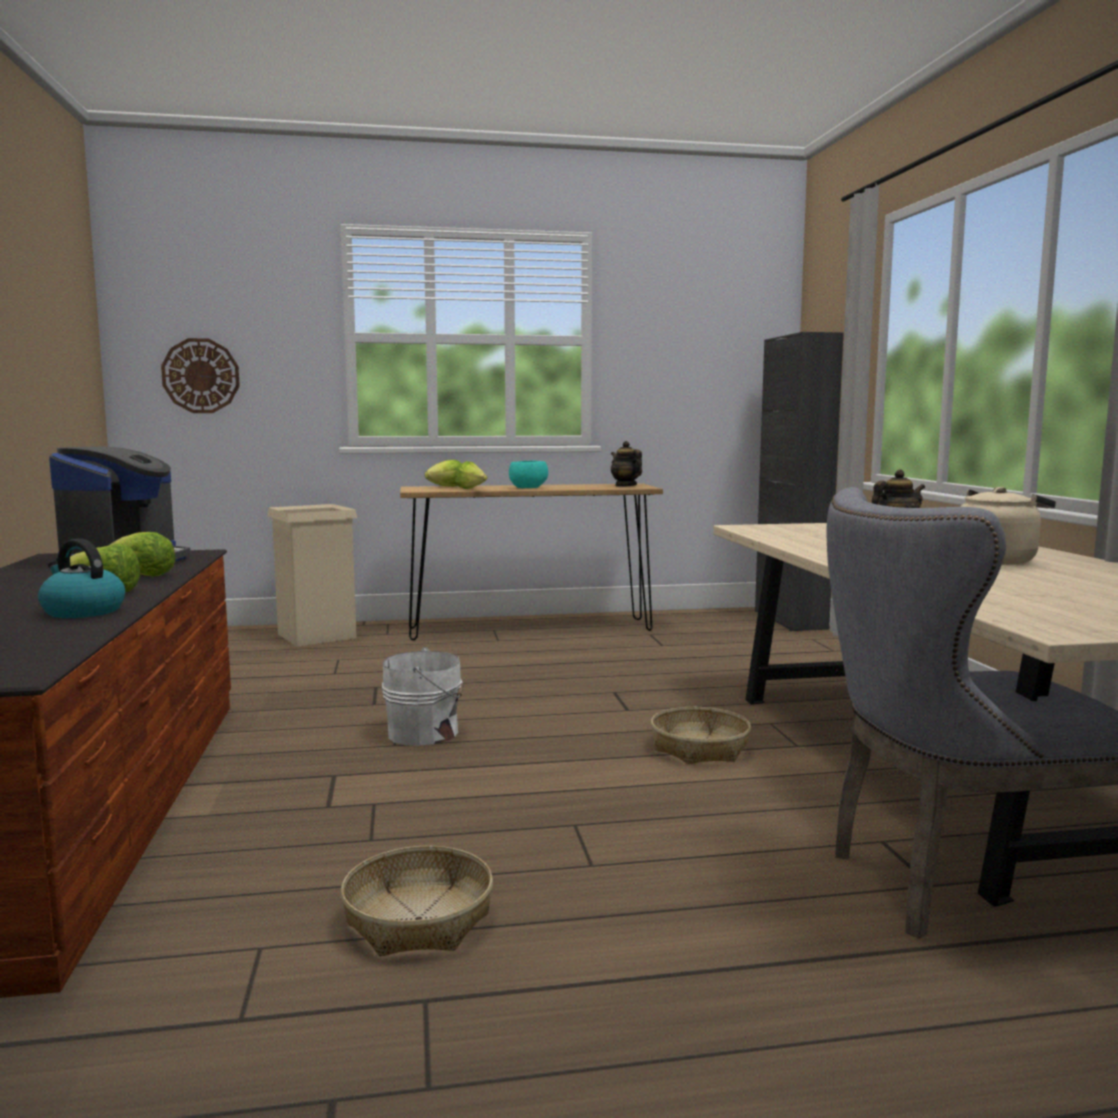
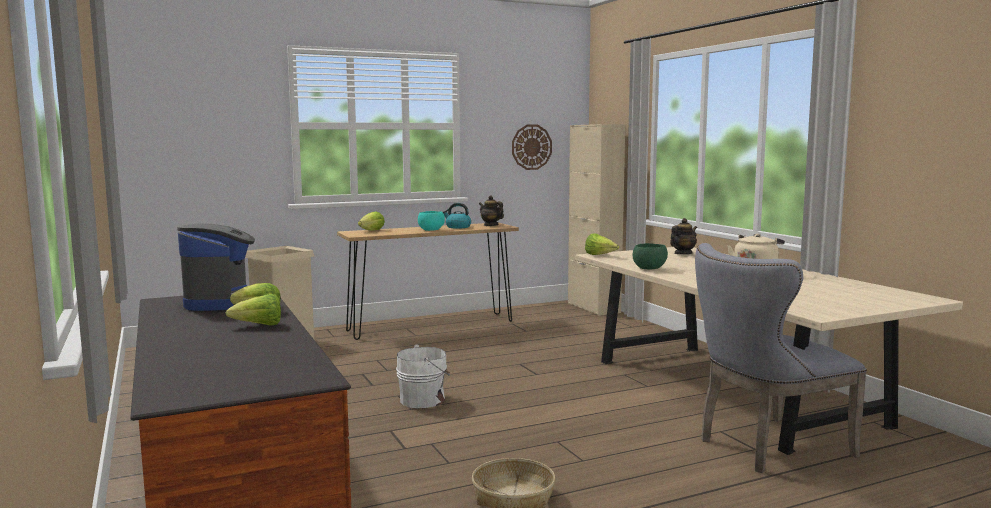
camera: 15 degrees left, 0 degrees up
(82, 611) = (274, 339): kettle -> kettle (457, 227)
(201, 376) = (185, 155): wall clock -> wall clock (531, 147)
(472, 489) = (394, 233): lettuce -> lettuce (600, 255)
(699, 748) = (595, 392): basket -> none
(790, 620) = (593, 308): black cabinet -> beige cabinet
(806, 546) = (649, 269): none -> green bowl

